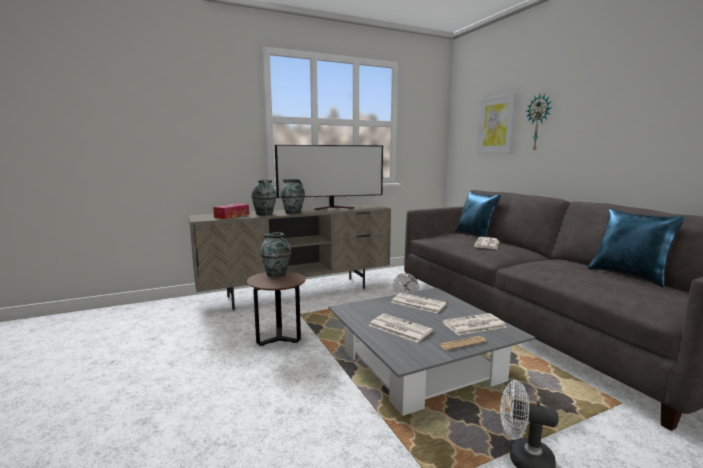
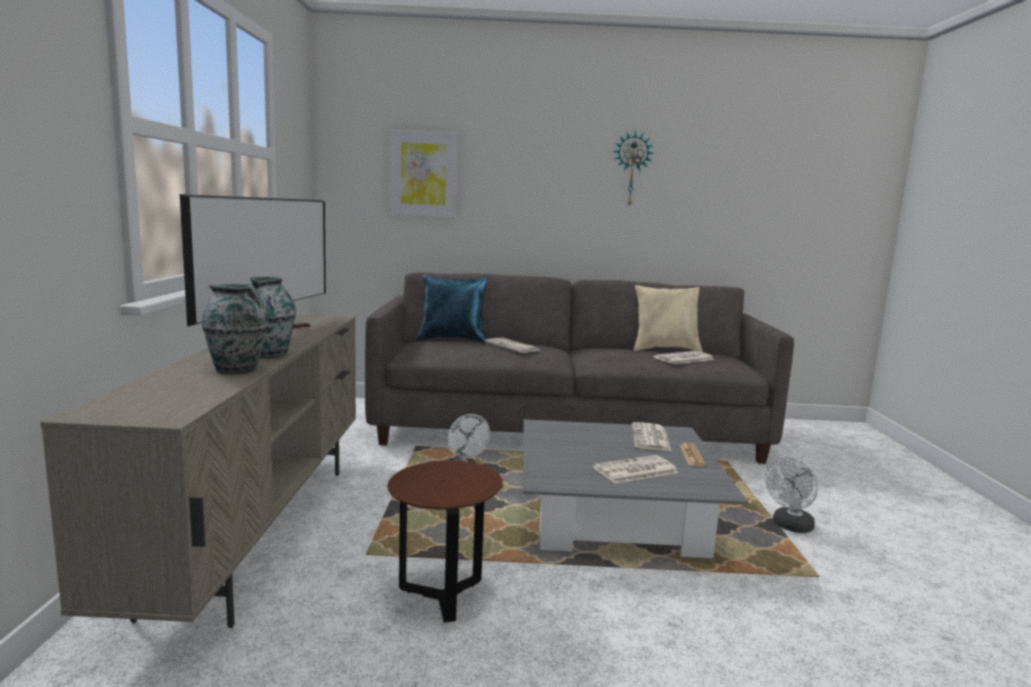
camera: 65 degrees left, 0 degrees up
(232, 216) = (186, 390): tissue box -> none
(277, 274) = (420, 476): vase -> none
(417, 303) = (567, 442): newspaper -> newspaper (683, 358)
(538, 122) = (496, 179): wall clock -> wall clock (631, 169)
(629, 276) = (665, 349): blue pillow -> beige pillow

